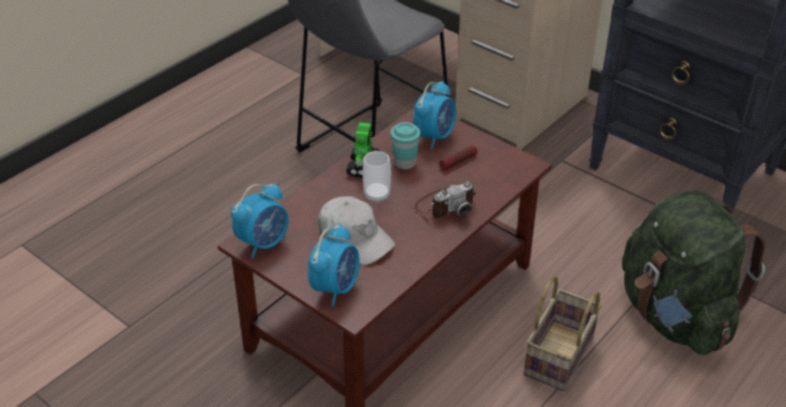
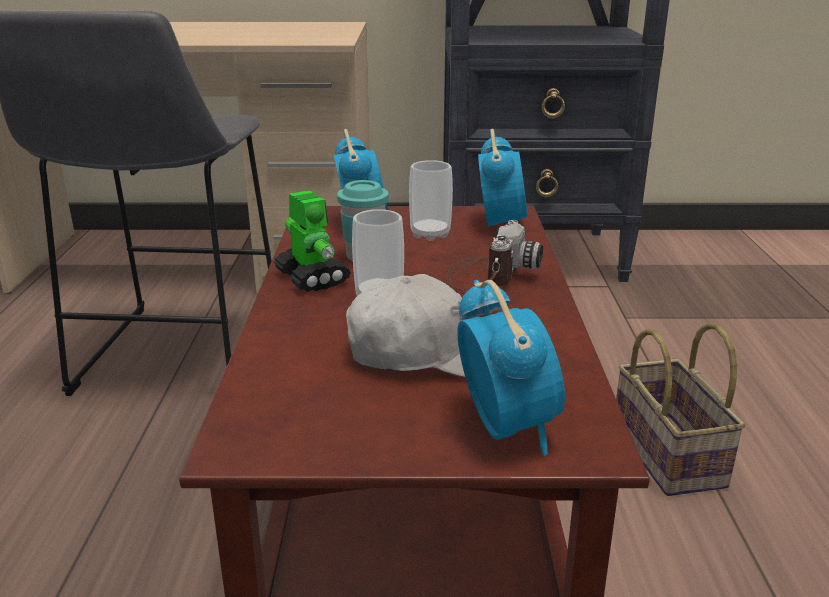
camera: 40 degrees left, 15 degrees down
(264, 243) = (278, 428): alarm clock -> alarm clock (500, 225)
(458, 161) = (430, 234): flashlight -> cup
(674, 315) = (700, 361): green backpack -> none

